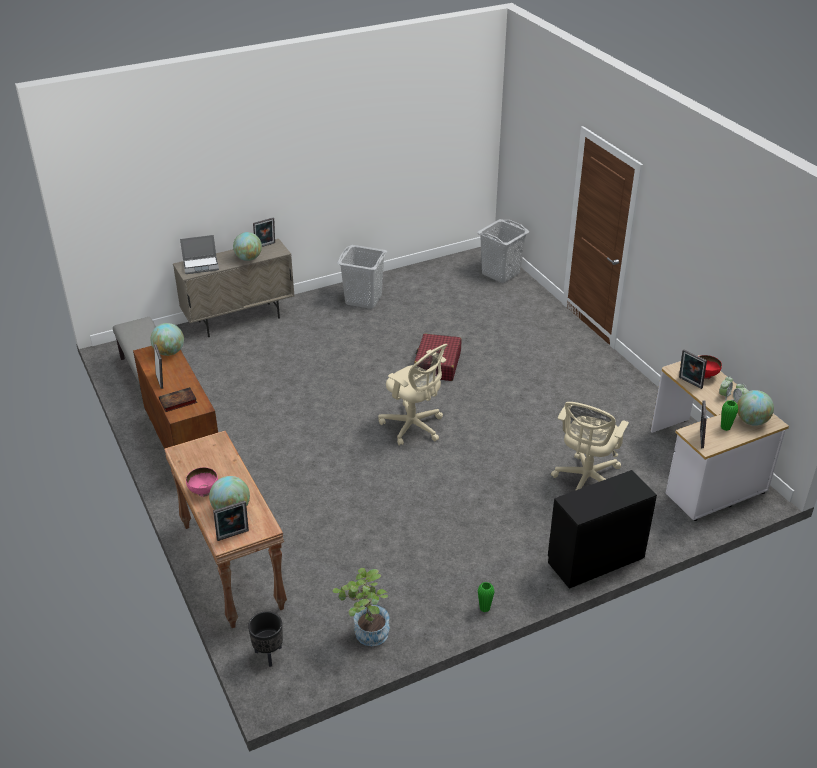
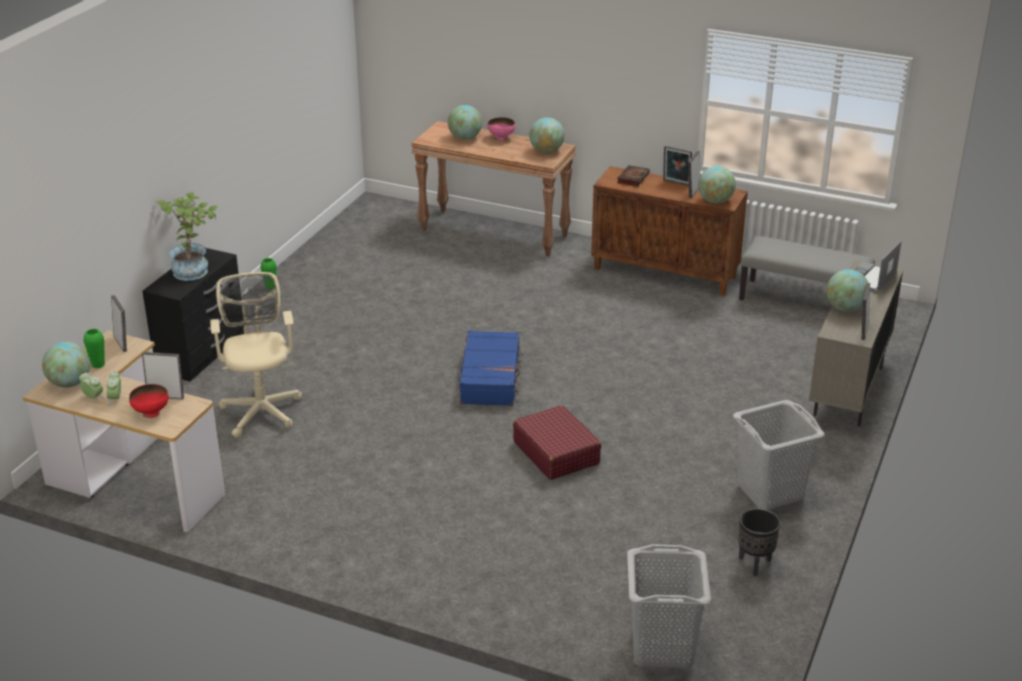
camera: 140 degrees right, 5 degrees down
(197, 452) = (546, 151): none -> globe
(233, 536) = (441, 130): picture frame -> picture frame (693, 192)
(269, 655) = (398, 211): black planter -> black planter (754, 564)
(366, 633) = (345, 243): potted plant -> potted plant (194, 270)
(414, 427) = (491, 378): beige office chair -> blue suitcase

